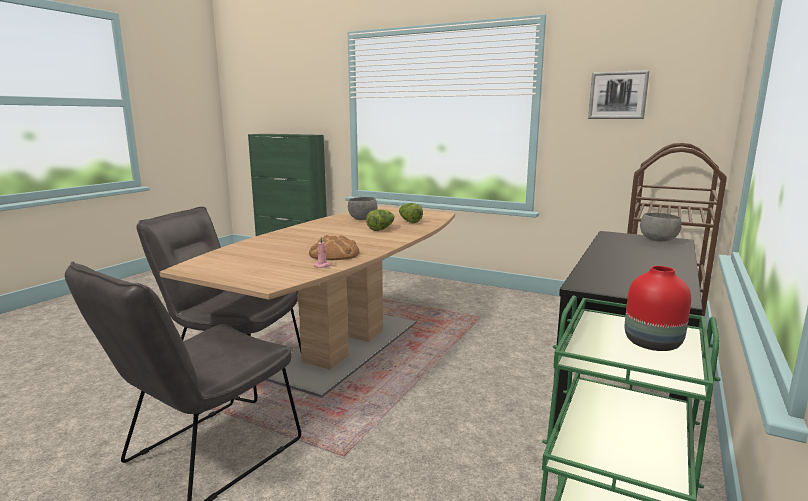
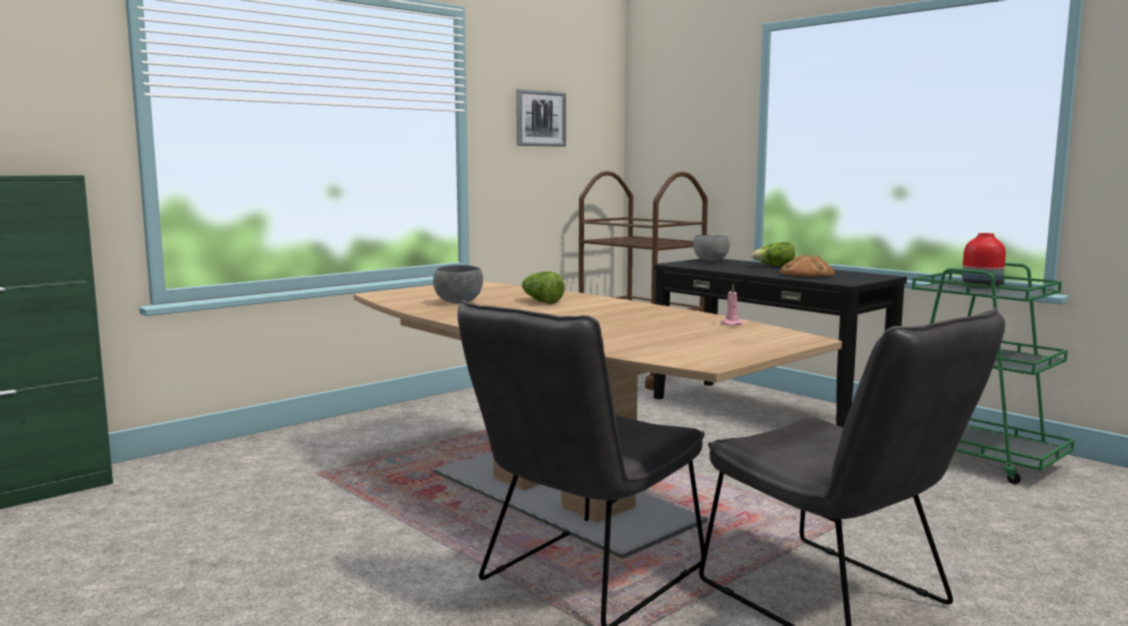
camera: 70 degrees left, 5 degrees down
(334, 254) = (672, 319): bread -> bread (806, 274)
(409, 221) = (505, 293): lettuce -> lettuce (774, 266)

